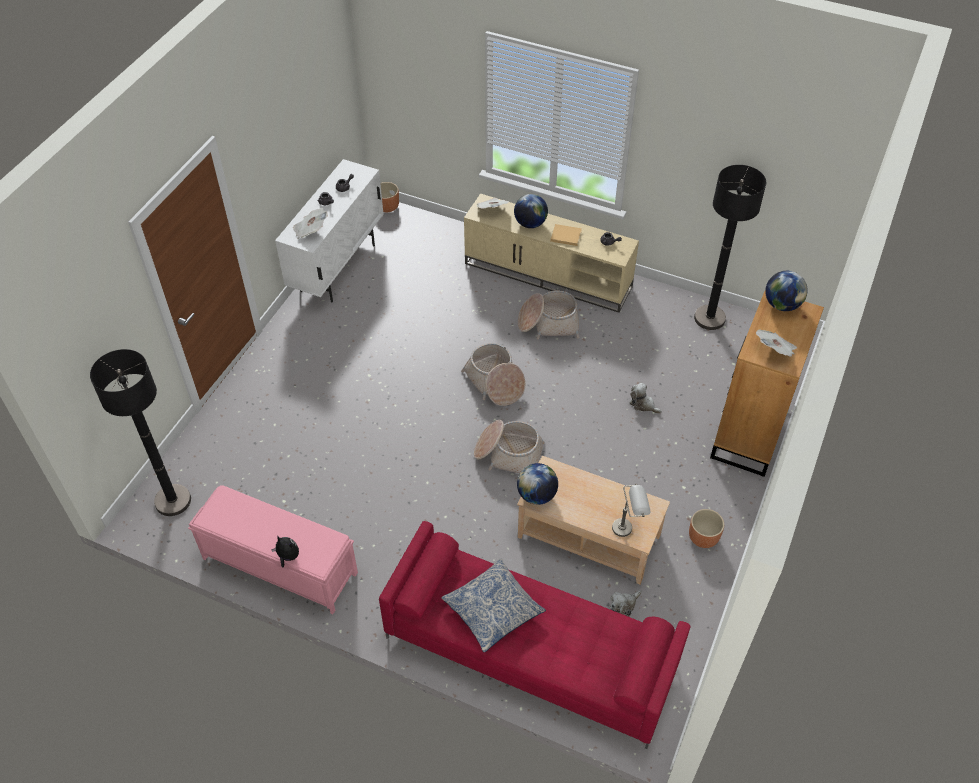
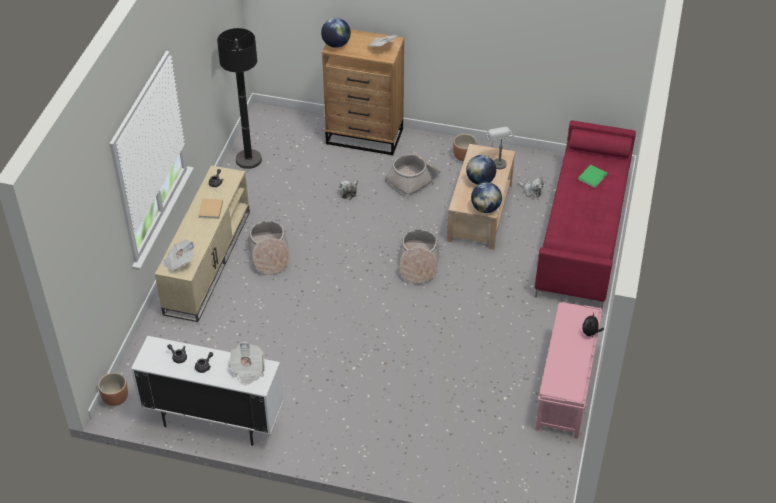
camera: 100 degrees left, 5 degrees down
(173, 501) = (529, 478): black floor lamp -> none
(493, 609) = (586, 220): pillow -> none
(495, 382) = (345, 281): basket -> basket (414, 179)
(530, 223) = (196, 234): globe -> globe (480, 181)
(581, 642) = (593, 176): none -> green book

